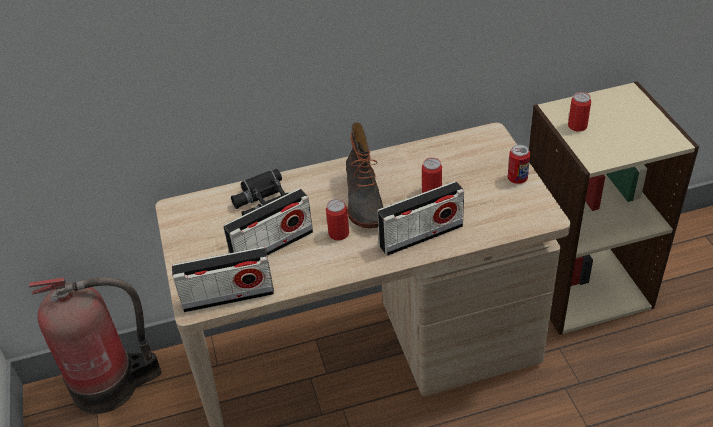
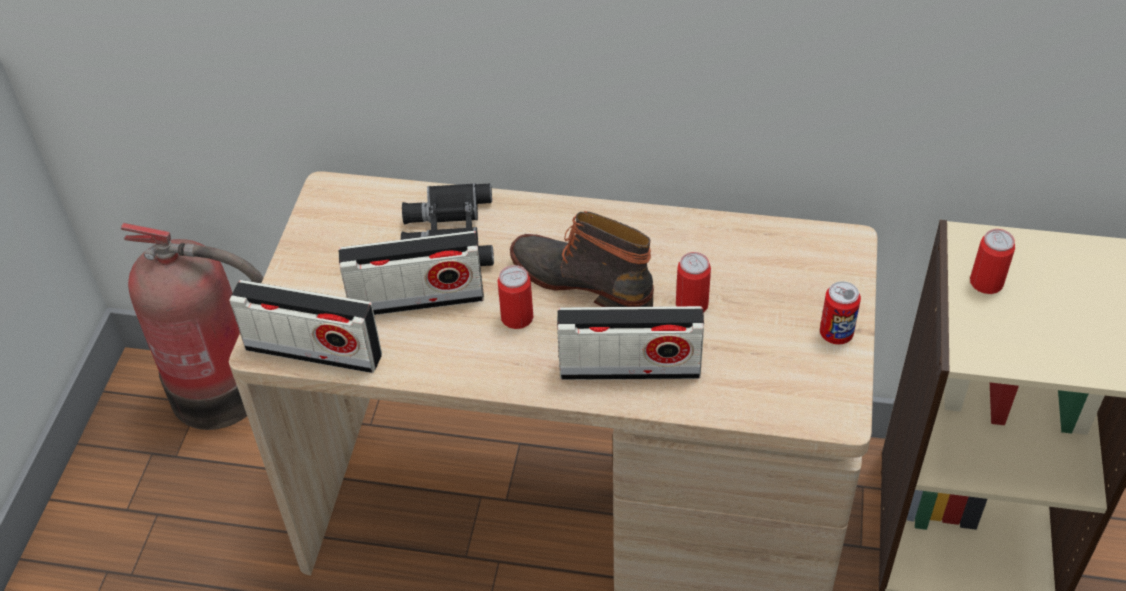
camera: 25 degrees right, 5 degrees up
(363, 201) = (583, 280): boot -> boot turned 105 degrees clockwise

